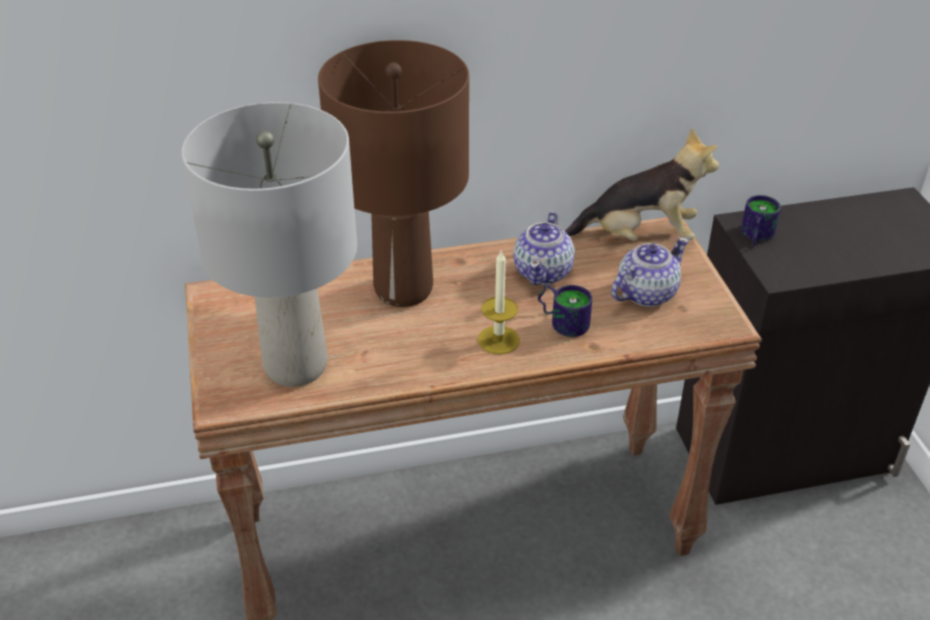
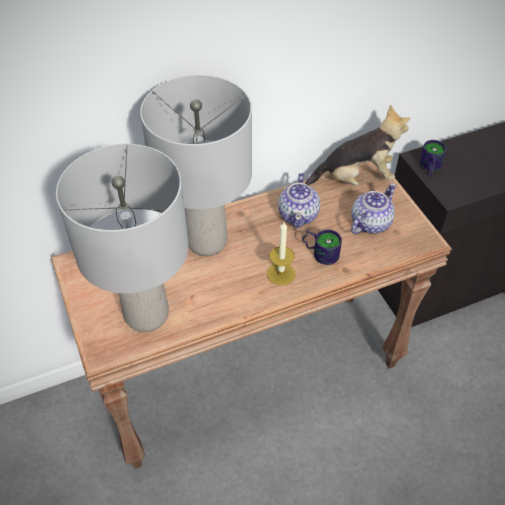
camera: 10 degrees left, 10 degrees up
(403, 288) = (206, 241): brown table lamp -> grey table lamp

